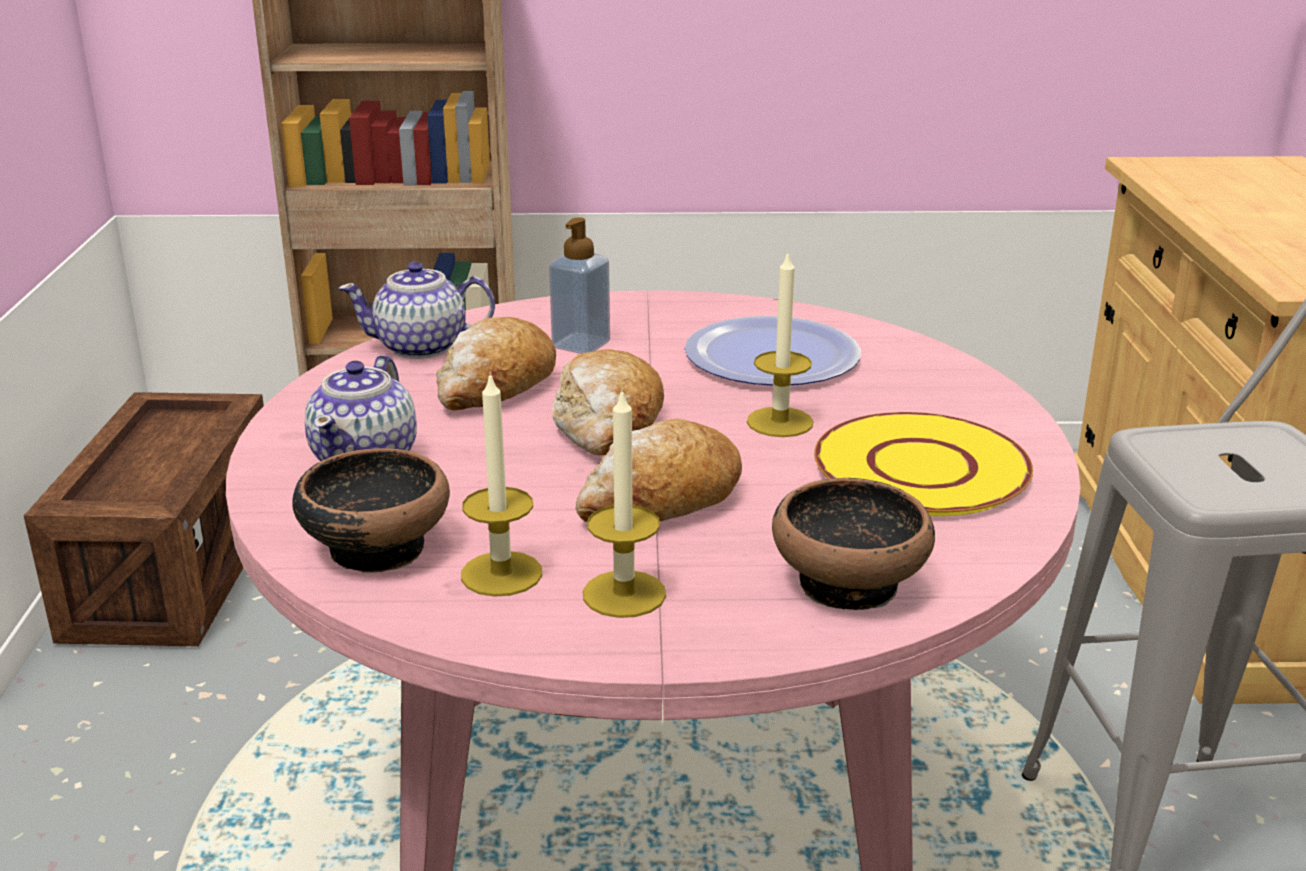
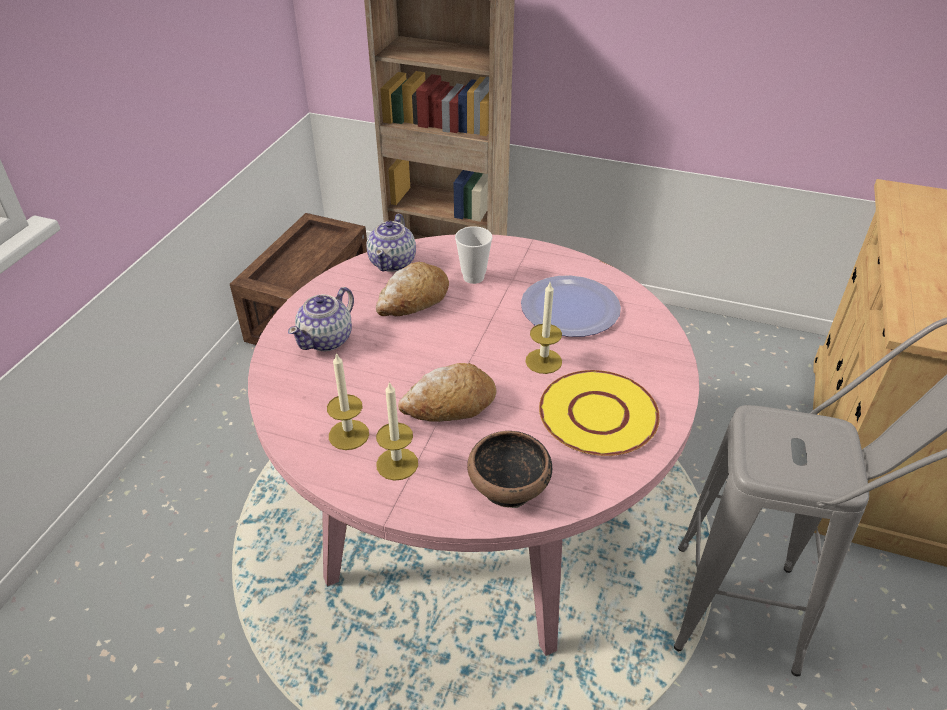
camera: 20 degrees right, 15 degrees up
(377, 547) = (302, 402): bowl -> none
(422, 347) = (393, 262): teapot -> teapot turned 90 degrees counterclockwise
(581, 345) = (473, 277): soap dispenser -> cup
(607, 425) = (454, 342): bread -> none

